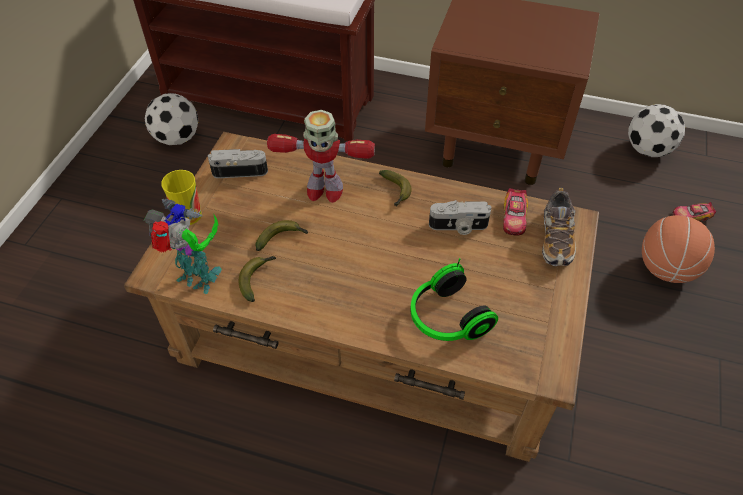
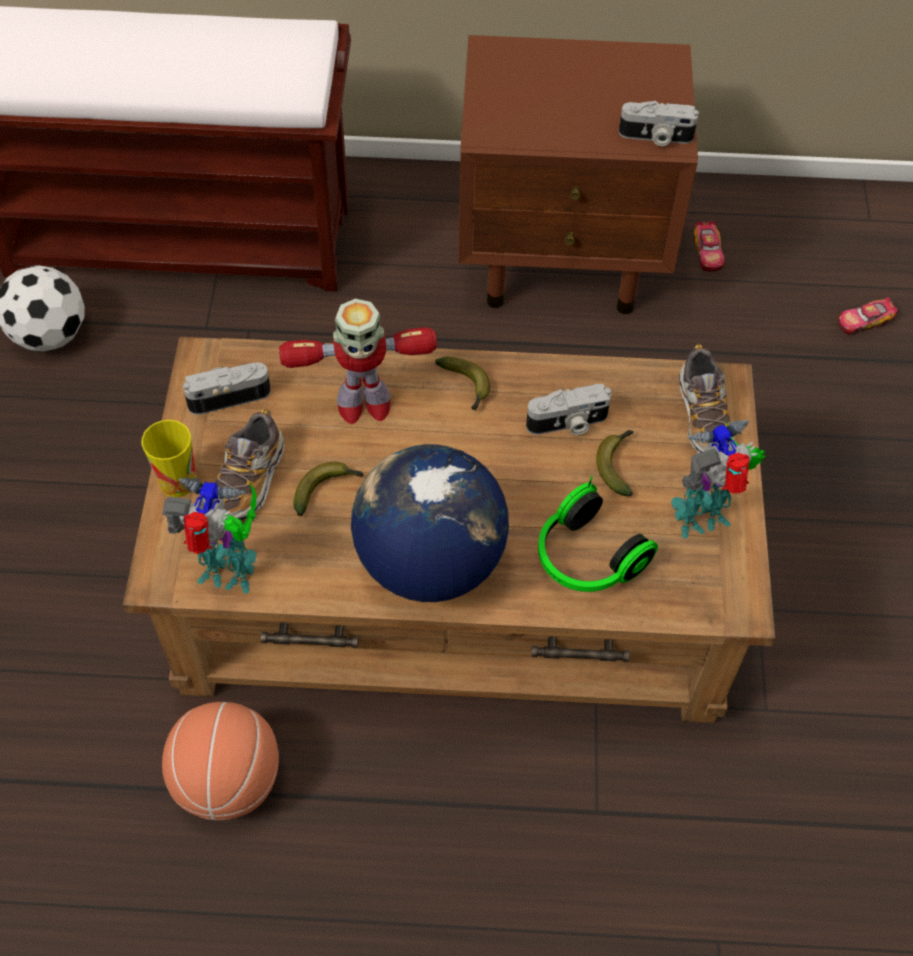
camera: 15 degrees left, 5 degrees up
(233, 223) = (249, 481): none -> shoe
(257, 278) = (312, 556): banana -> banana (617, 464)
(335, 298) = (429, 562): none -> globe
(514, 217) = (640, 395): toy car -> toy car (707, 252)
(539, 308) = (703, 519): none -> toy robot
(562, 60) = (655, 137): none -> camera
(648, 150) = (786, 225): football -> none
(666, 268) = (843, 409): basketball -> basketball (228, 780)

